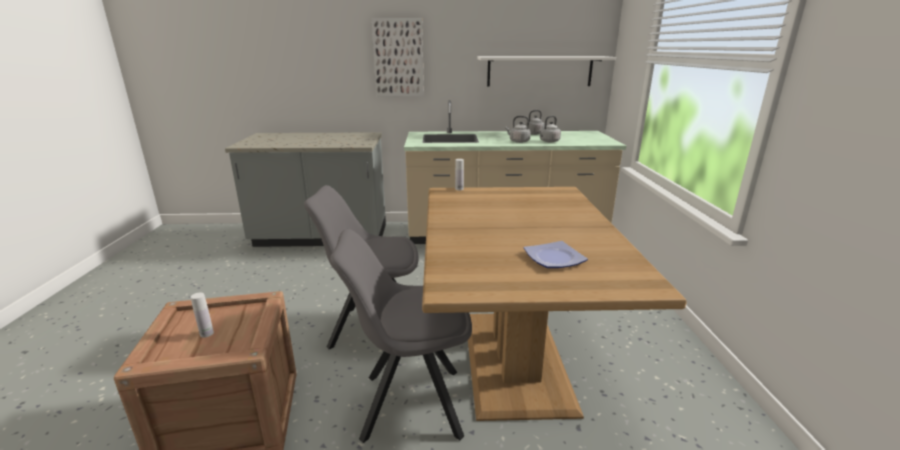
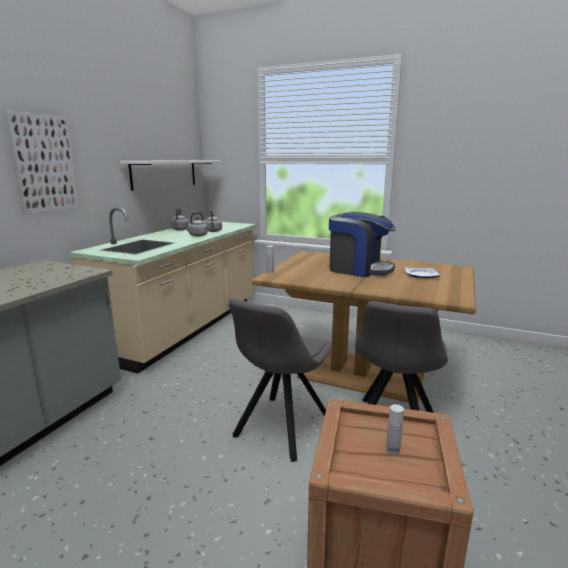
camera: 65 degrees left, 5 degrees down
(528, 221) = (359, 269): none -> coffee machine

